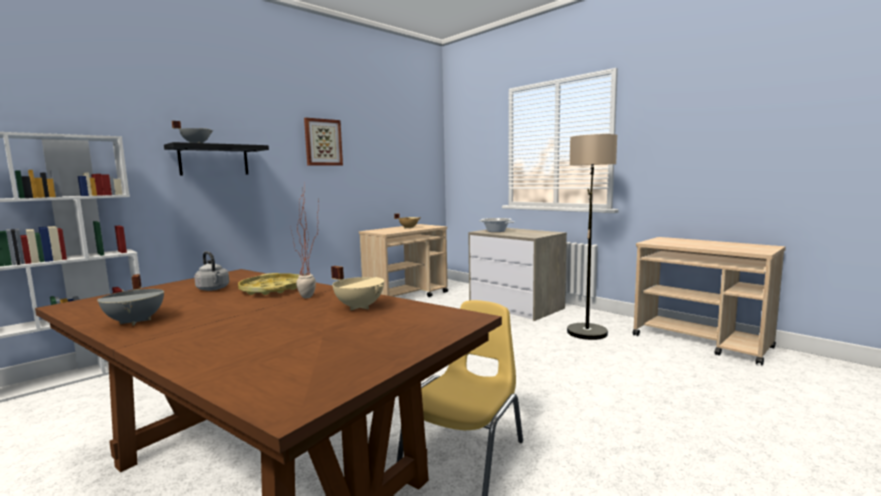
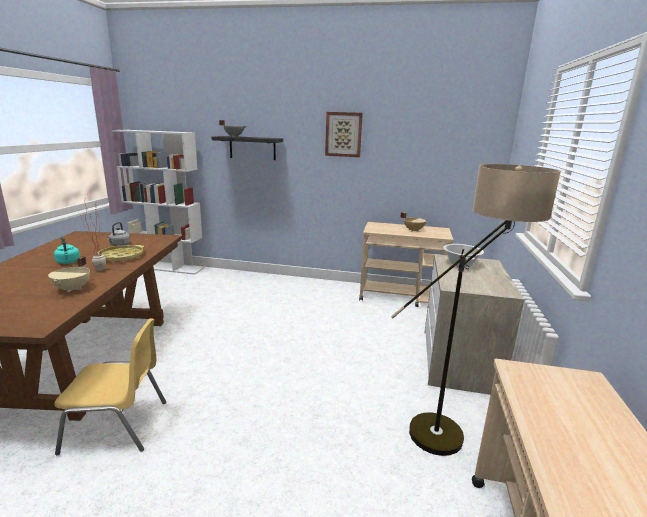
camera: 55 degrees right, 10 degrees up
(136, 321) = (44, 253): grey cooking pot -> none
(230, 309) = (68, 262): none -> turquoise kettle

